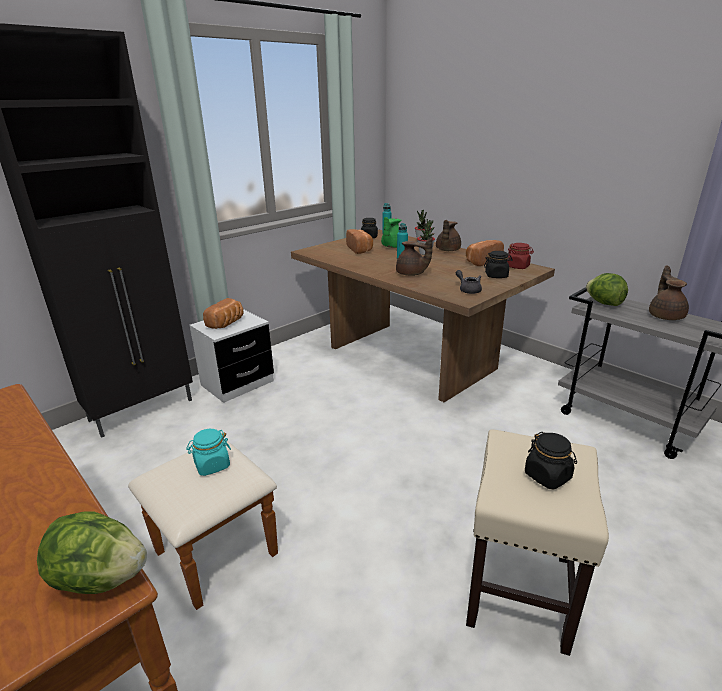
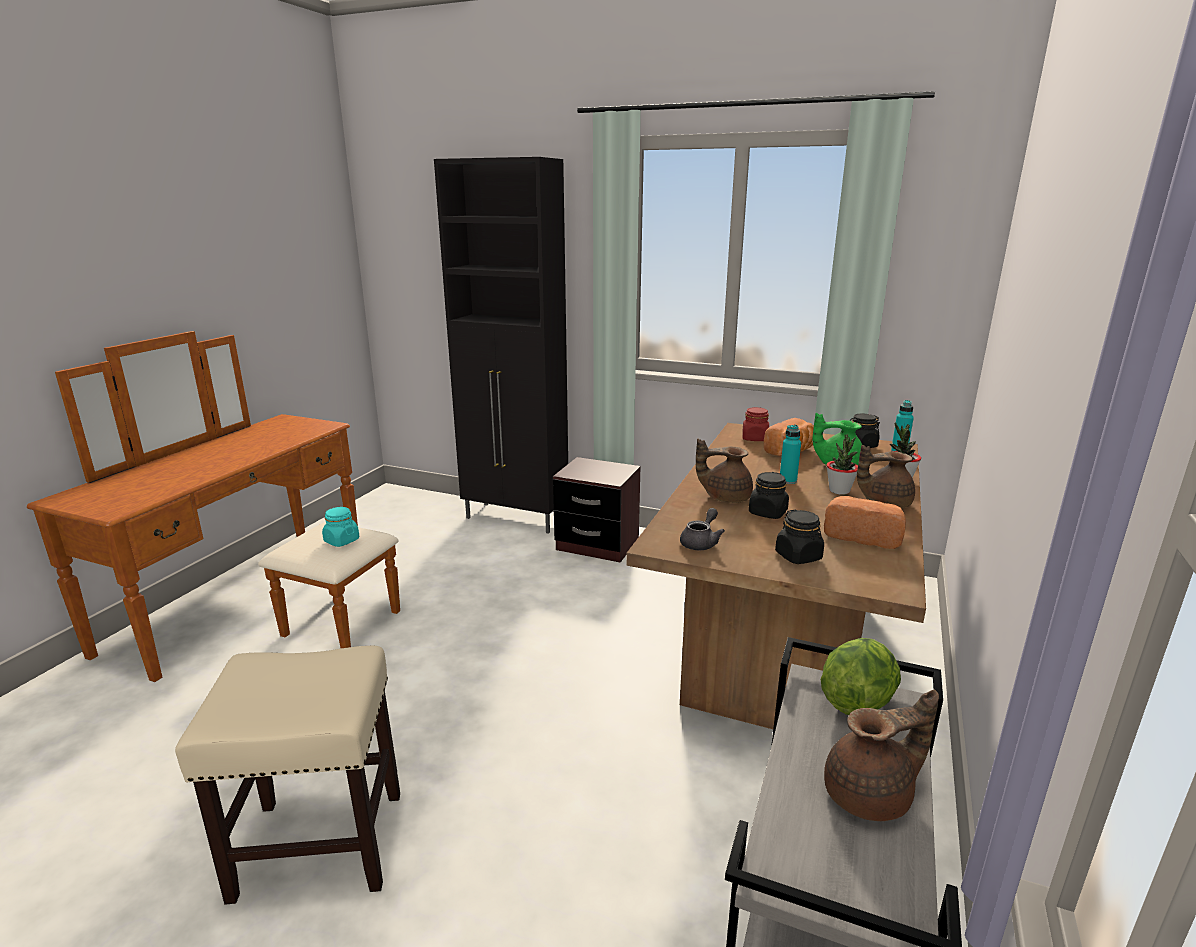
camera: 65 degrees right, 5 degrees down
(101, 578) = (124, 506): lettuce -> none
(227, 323) = (594, 470): bread -> none
(237, 383) = (597, 545): white nightstand -> brown nightstand
(411, 274) = (725, 497): brown teapot -> brown teapot turned 90 degrees clockwise
(518, 267) = (879, 570): red jar -> red jar (755, 438)
(548, 476) = (282, 694): black jar -> black jar (767, 513)

